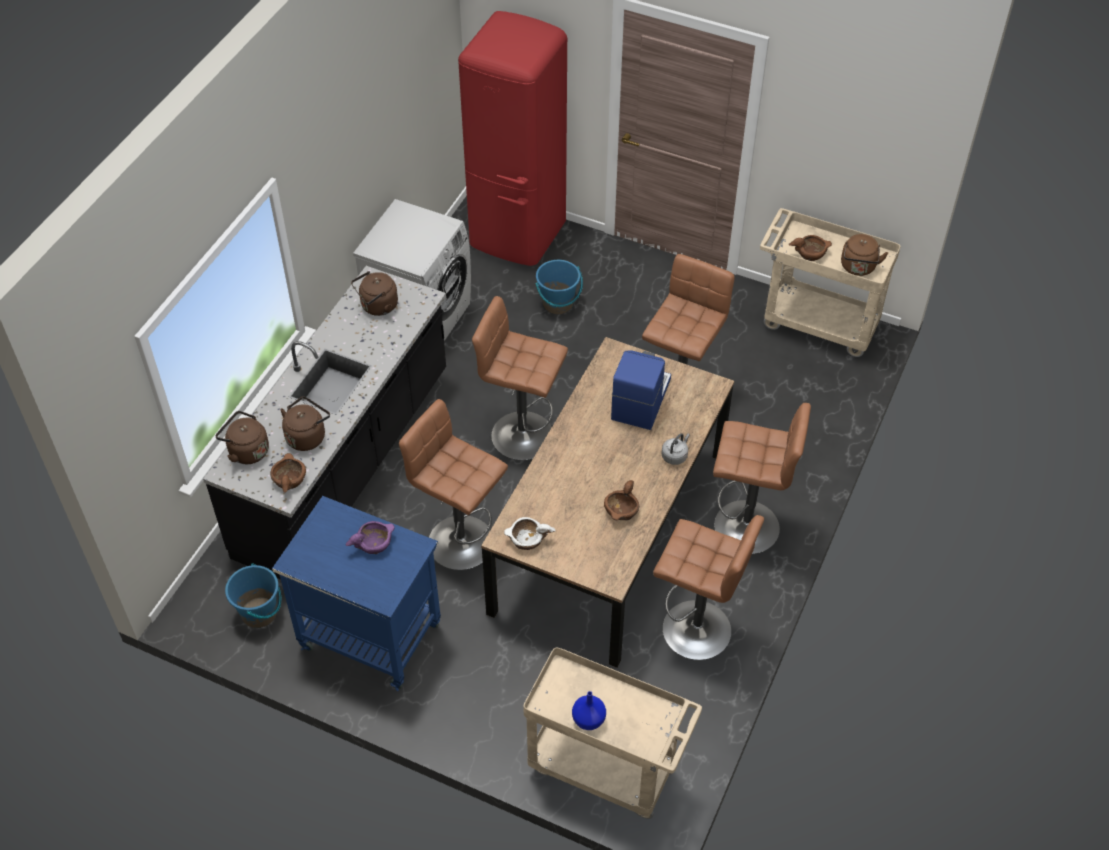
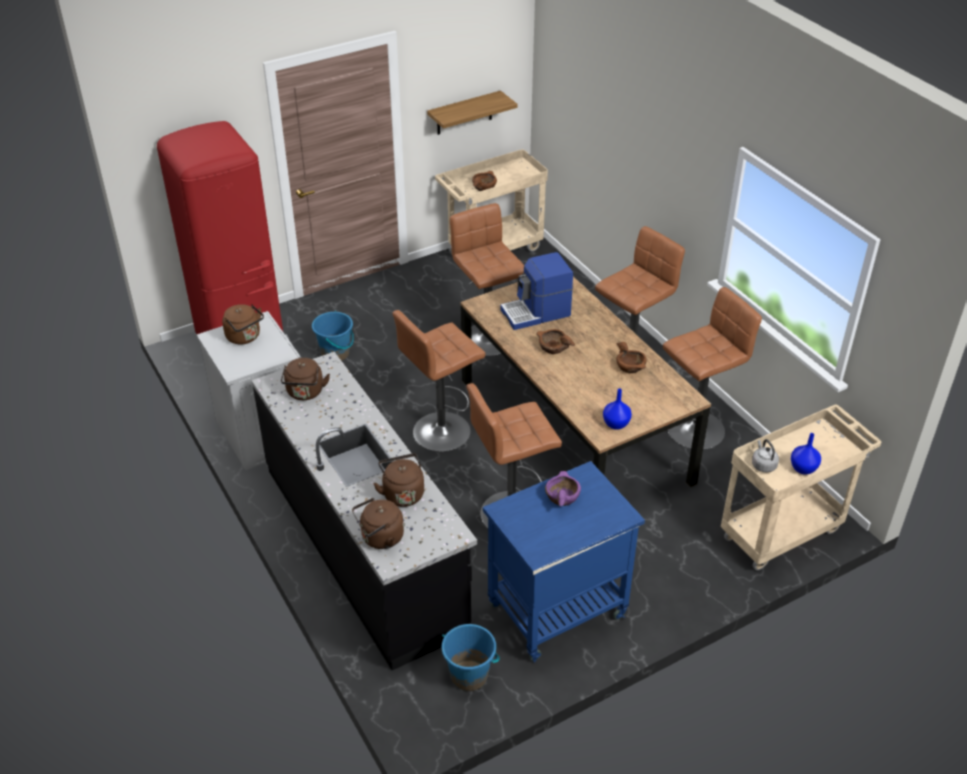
camera: 55 degrees left, 10 degrees down
(289, 479) = (439, 524): brown bowl -> brown bowl (553, 348)
(527, 540) = (615, 424): white bowl -> blue vase
(639, 399) = (536, 313): coffee machine -> coffee machine turned 75 degrees counterclockwise
(675, 455) = (603, 321): grey kettle -> grey kettle (763, 465)
(836, 165) = (464, 113): none -> shelf
(858, 268) = (518, 176): brown kettle -> brown kettle (245, 337)

